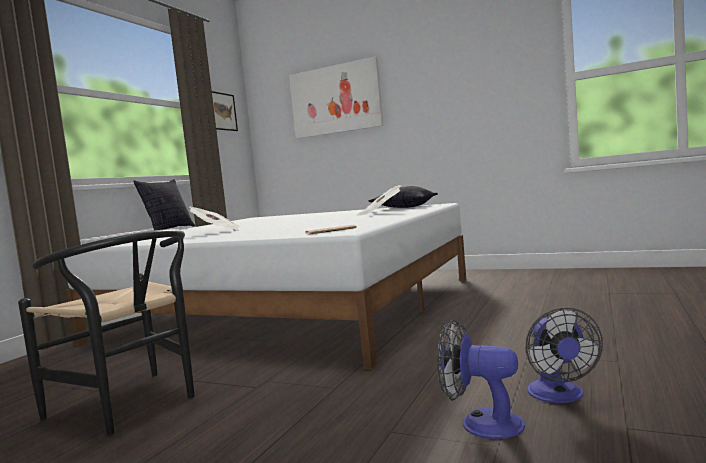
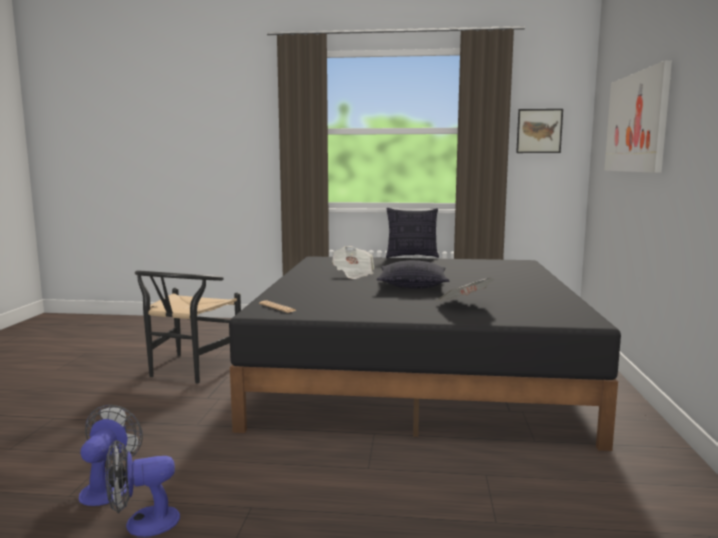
camera: 70 degrees right, 5 degrees up
(293, 308) = (417, 370): white bed -> black bed
(405, 207) = (558, 308): pillow -> pillow (412, 286)

